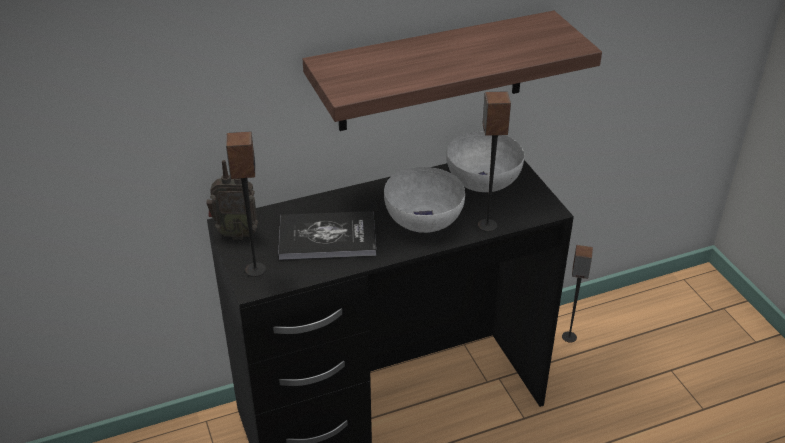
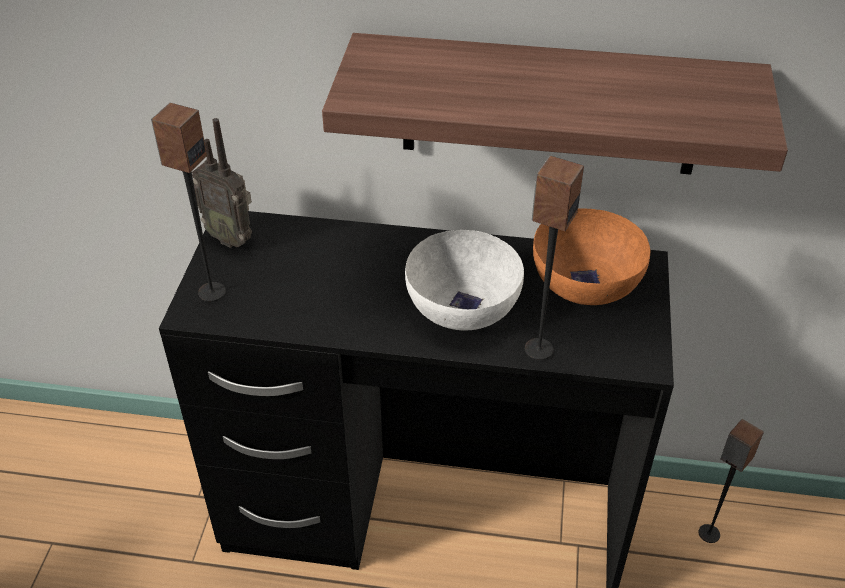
camera: 30 degrees right, 5 degrees up
(327, 237) = (326, 283): book -> none
(482, 181) = (584, 283): white bowl -> orange bowl

